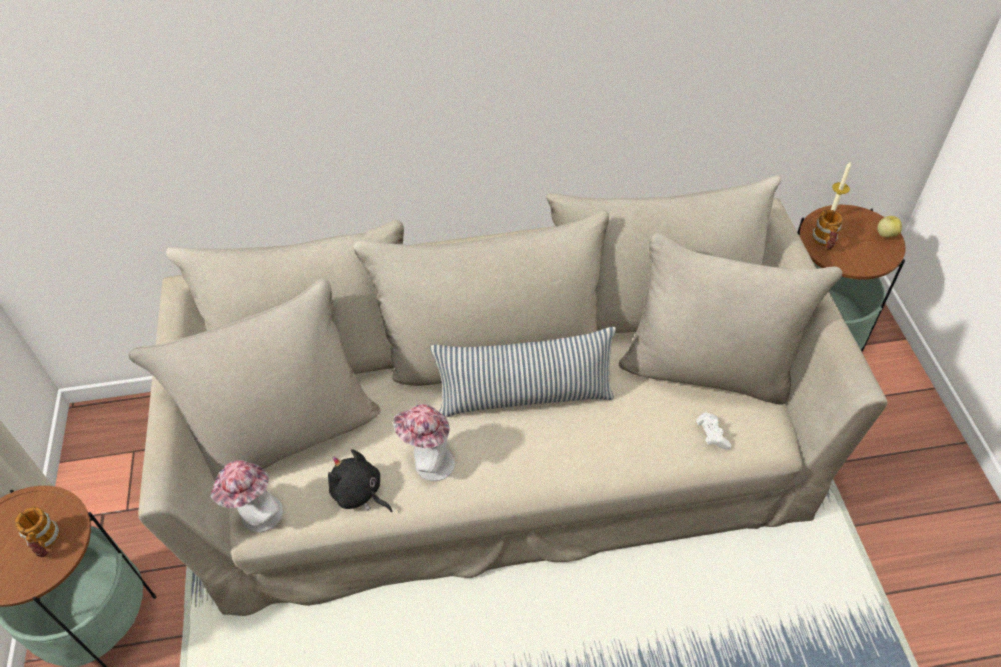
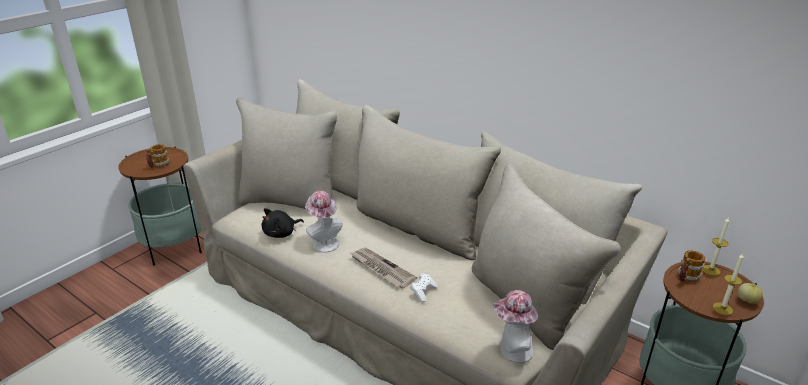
camera: 45 degrees right, 20 degrees down
(257, 518) = (236, 215): hat -> hat (512, 351)
(359, 493) = (281, 233): black plush toy -> black plush toy turned 120 degrees counterclockwise
(525, 397) = (404, 249): pillow -> none
(539, 445) = (381, 269): none -> newspaper
(711, 435) = (478, 328): white game controller -> white game controller (423, 292)
(882, 258) = (722, 309): none -> candle

